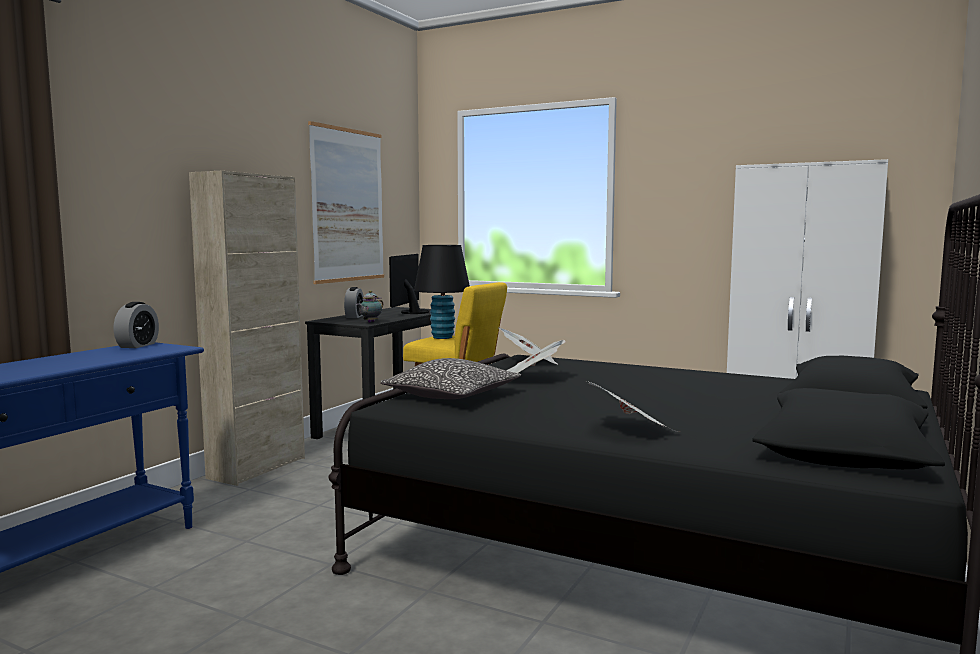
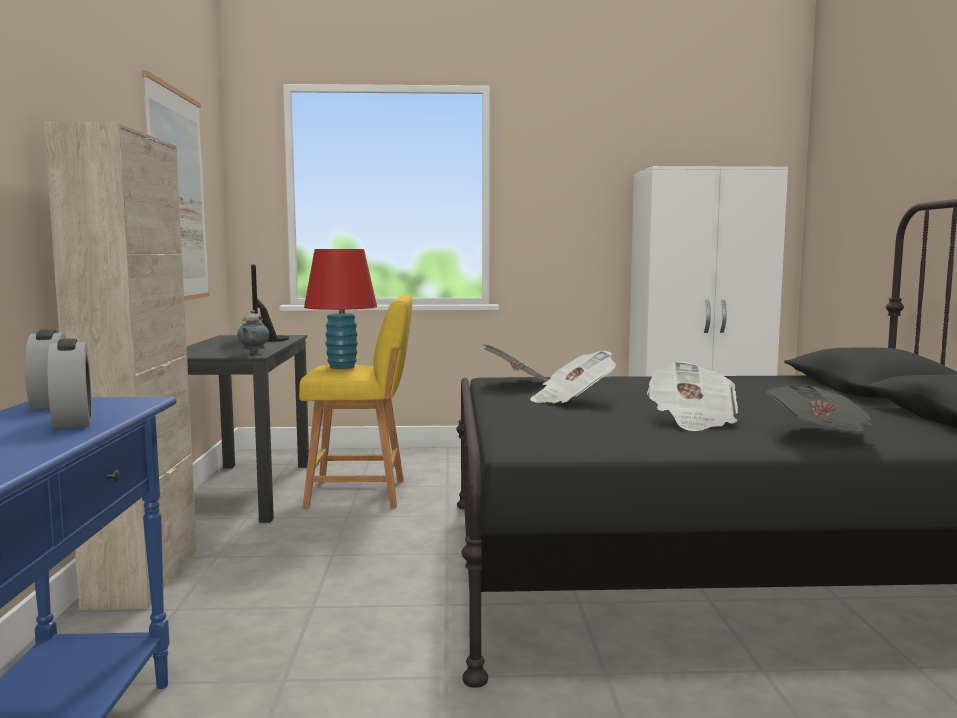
camera: 30 degrees left, 0 degrees up
(354, 316) = (206, 348): alarm clock -> alarm clock (73, 422)
(442, 337) = (342, 367): black table lamp -> red table lamp
(452, 396) = (552, 426): pillow -> none
(567, 405) = (691, 421): none -> newspaper

